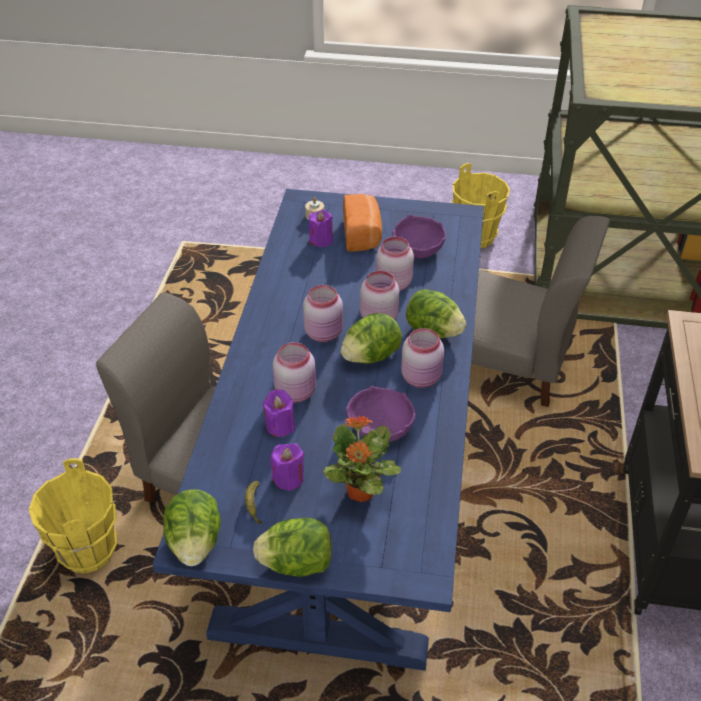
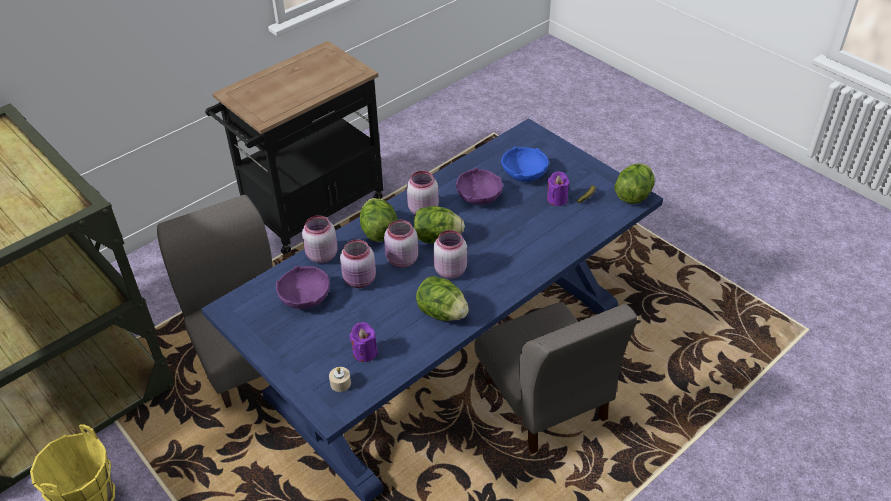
camera: 140 degrees left, 0 degrees up
(87, 551) = (668, 406): yellow bucket -> none
(280, 426) = (536, 227): purple candle -> none
(296, 391) = (507, 242): pink jar -> pink jar (321, 255)
(297, 563) = (586, 163): lettuce -> lettuce (442, 313)
(360, 492) = (524, 174): potted plant -> blue bowl
(362, 235) = (327, 337): bread -> none

